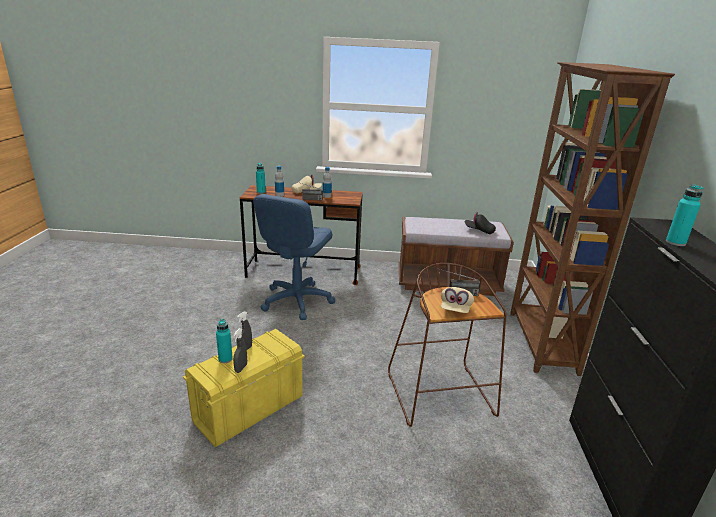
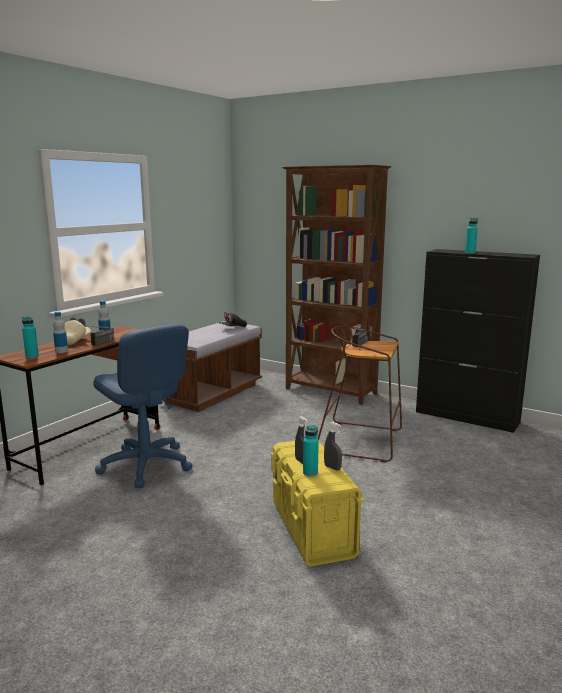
camera: 60 degrees left, 10 degrees down
(455, 309) = (382, 349): beige cap -> none

